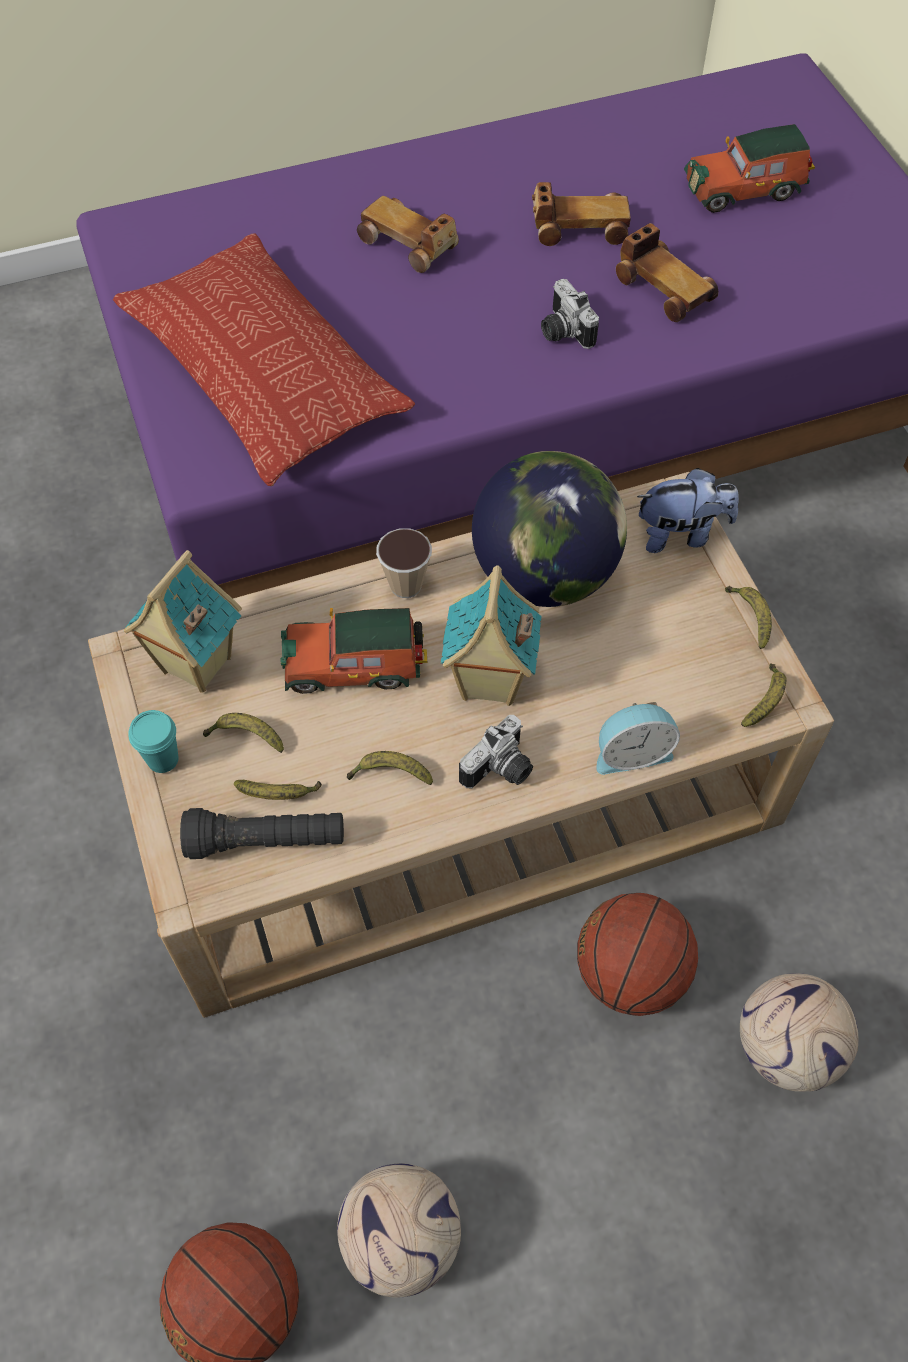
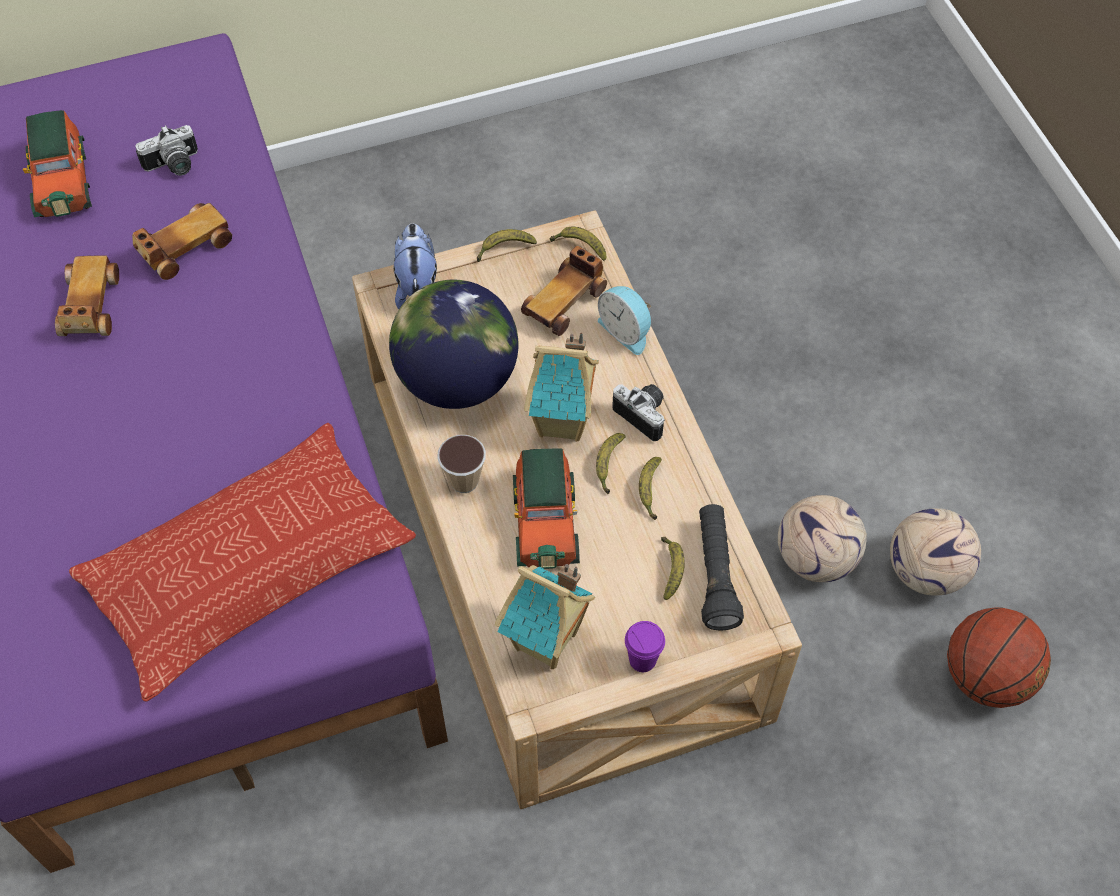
camera: 90 degrees left, 0 degrees up
(162, 759) = (642, 660): turquoise cup -> purple cup
(246, 737) = (617, 598): banana -> banana (608, 465)
(409, 245) = (87, 446): toy car -> toy car (565, 301)
(562, 331) = (228, 325): camera -> camera (174, 166)
(630, 973) = (717, 420): basketball -> none
(631, 752) = (626, 330): alarm clock -> alarm clock turned 150 degrees clockwise
(788, 1048) = (766, 330): football -> football (815, 557)

